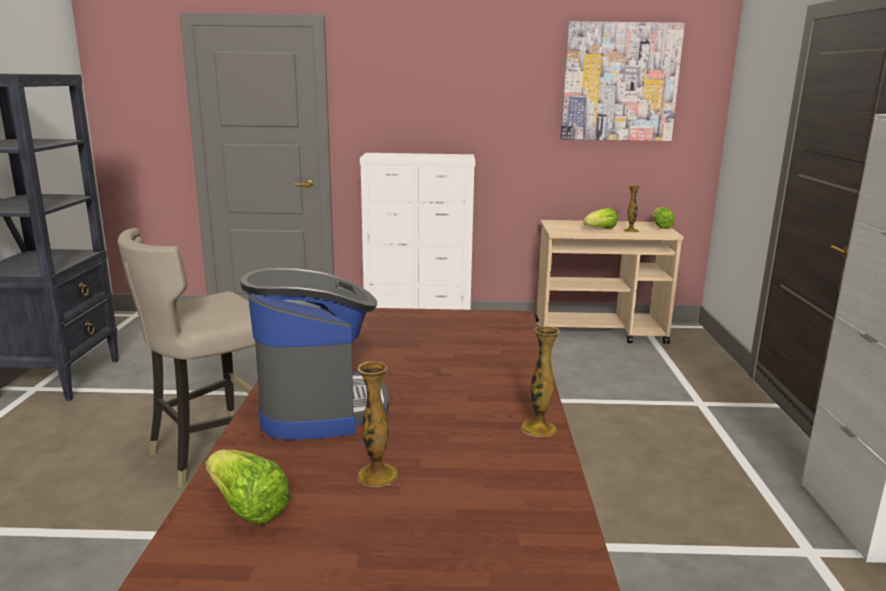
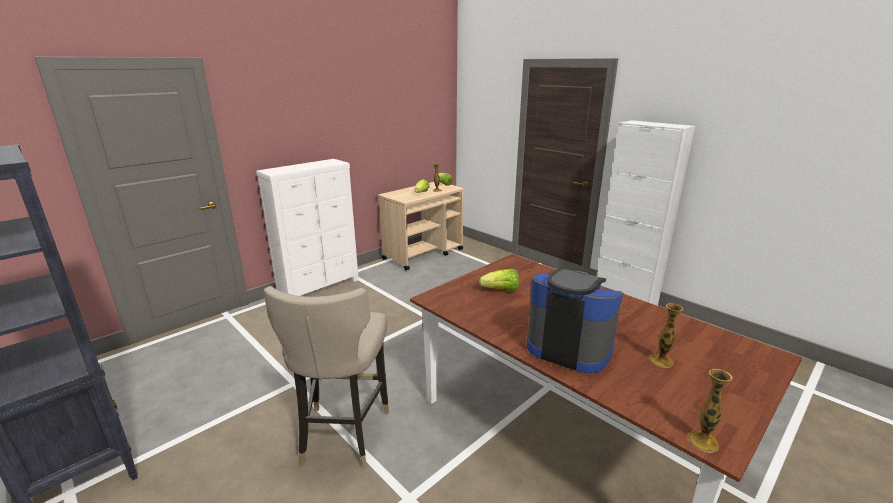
camera: 45 degrees left, 5 degrees up
(247, 508) = (669, 406): lettuce -> lettuce (501, 290)
(538, 428) = (646, 309): vase -> vase (703, 441)
(619, 82) = (408, 100): picture -> none

